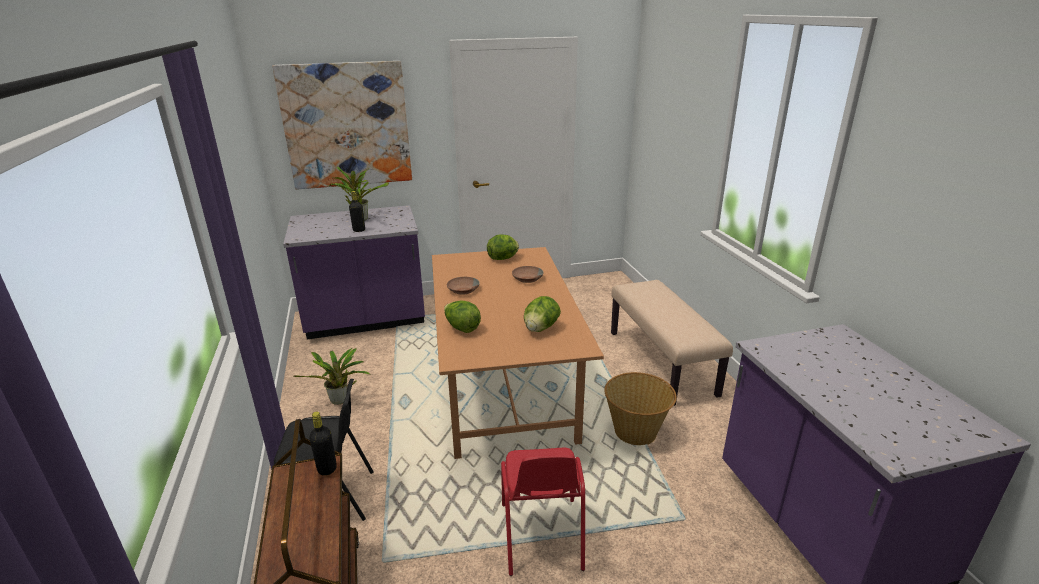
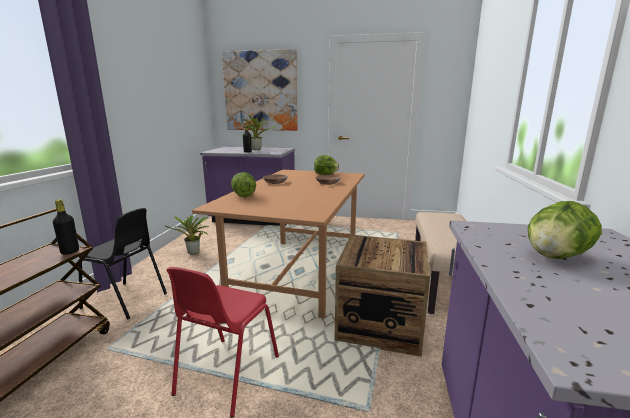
camera: 25 degrees right, 10 degrees down
(540, 328) = (297, 203): lettuce -> lettuce (556, 256)
(636, 432) = (380, 323): basket -> crate

